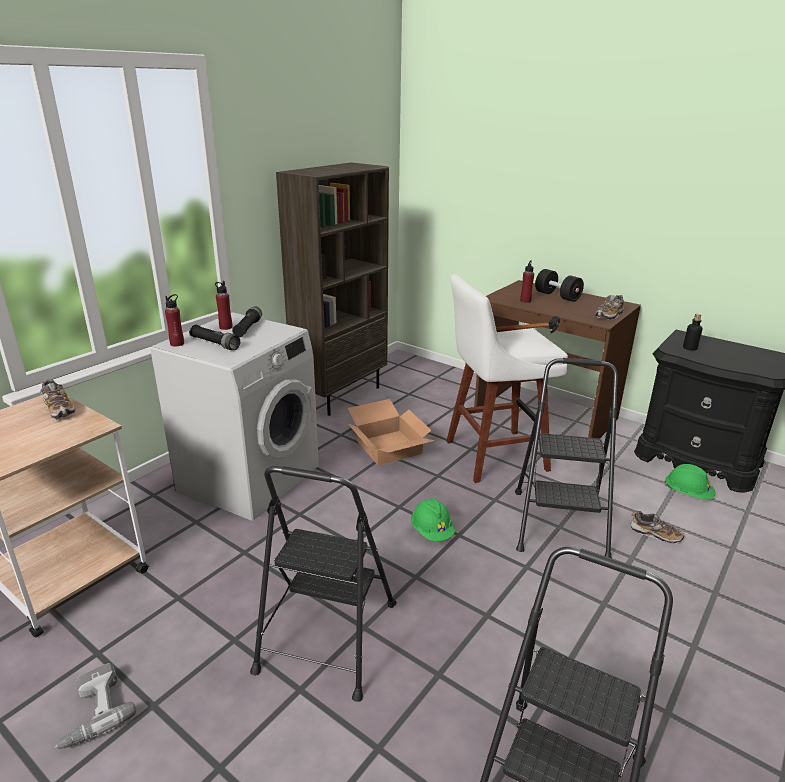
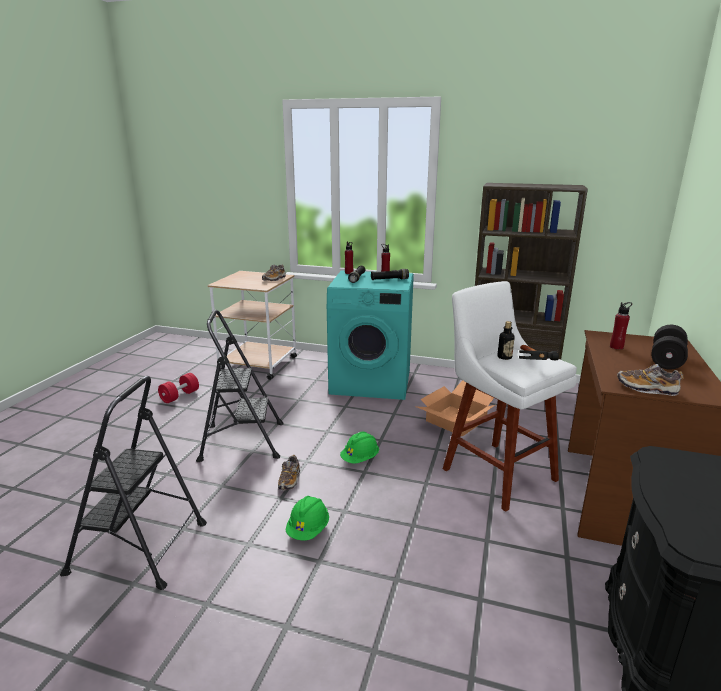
camera: 70 degrees right, 5 degrees down
(92, 712) = (180, 396): power drill -> red dumbbell
(251, 477) = (370, 382): white washing machine -> turquoise washing machine
(559, 521) = (423, 525): black step ladder -> none
(655, 534) = (449, 598): shoe -> shoe (289, 480)
(687, 494) = (564, 634): green hard hat -> green hard hat (308, 530)
(690, 348) = (687, 470): bottle -> bottle (504, 357)

